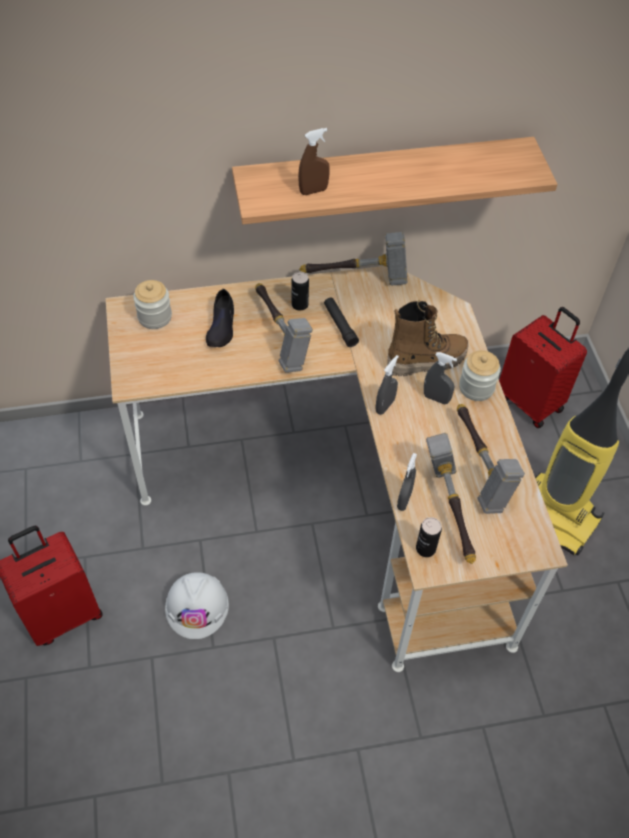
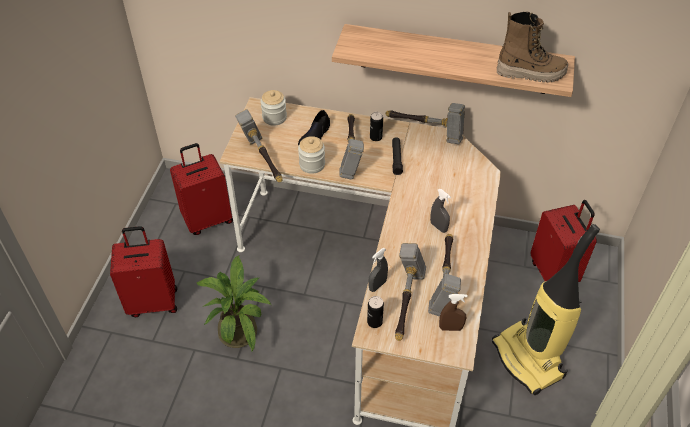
camera: 25 degrees right, 5 degrees down
(80, 475) = (207, 219): none -> red suitcase
(170, 380) = (262, 159): none -> hammer
(197, 606) = (240, 328): white hard hat -> potted plant
(313, 191) = (389, 52): brown spray bottle -> brown spray bottle (450, 328)
(385, 406) = (398, 220): grey spray bottle -> none
(426, 360) = (445, 200): boot -> boot (530, 73)
(476, 387) = (472, 229): jar -> jar (312, 164)

